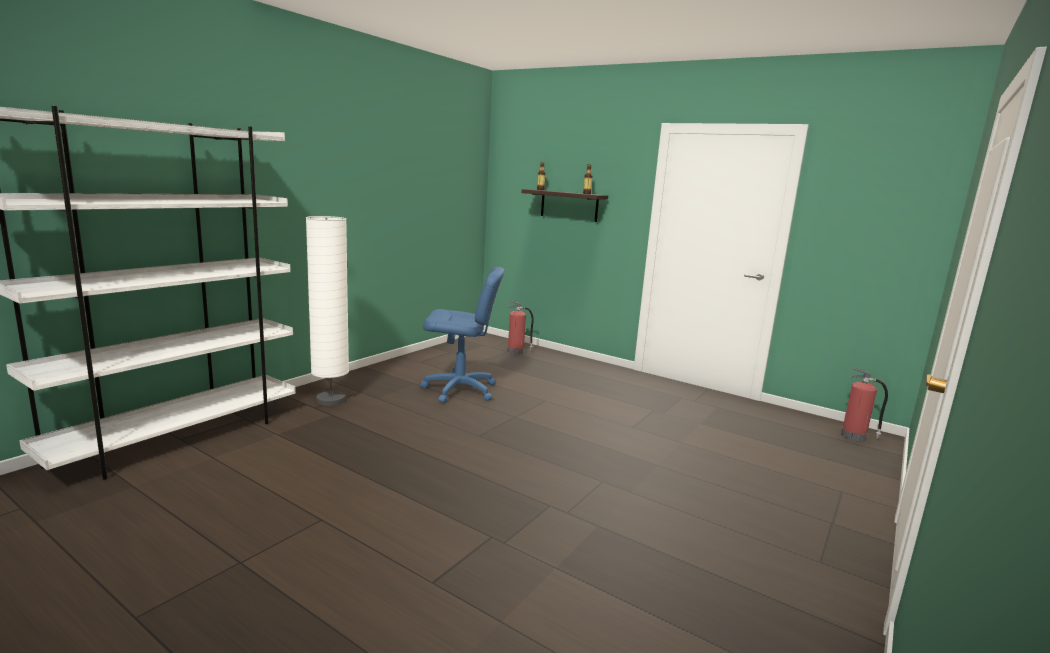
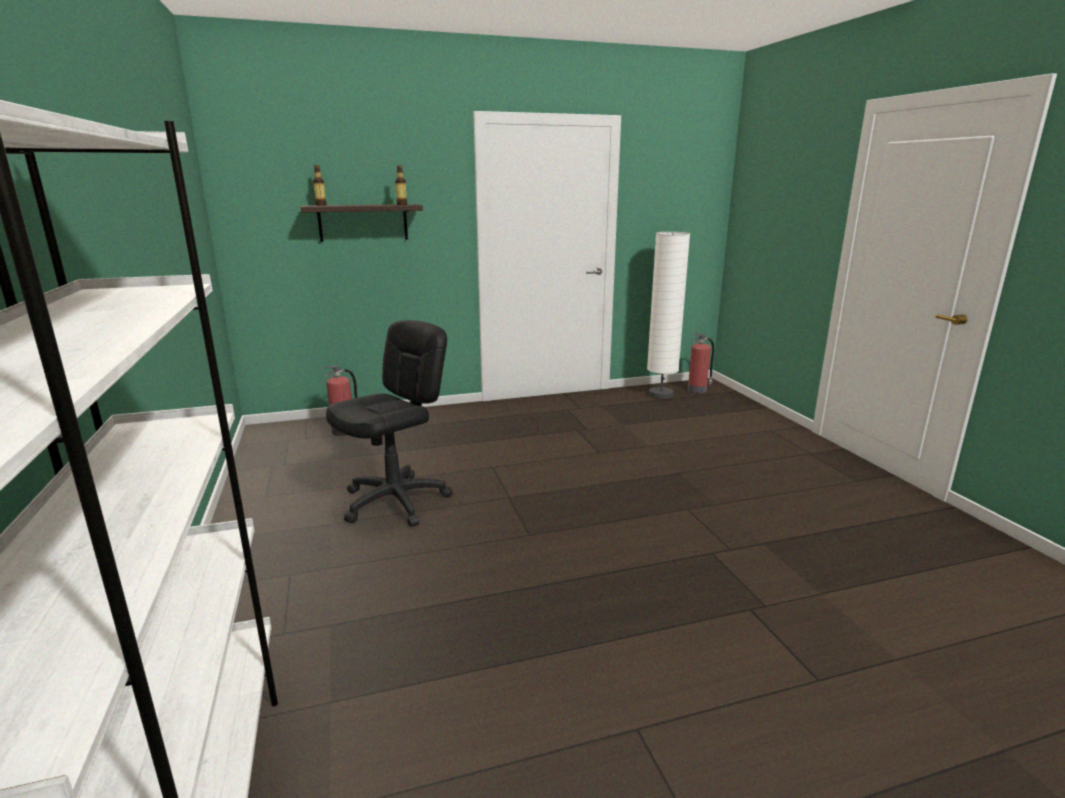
camera: 50 degrees left, 5 degrees up
(330, 400) = (281, 610): white floor lamp -> white floor lamp (661, 394)
(460, 390) = (396, 501): blue office chair -> black office chair

